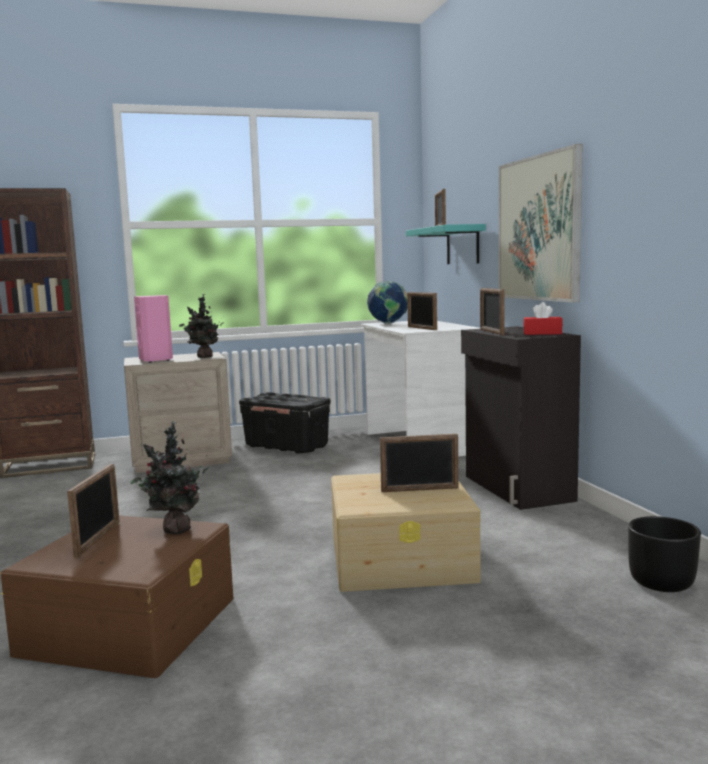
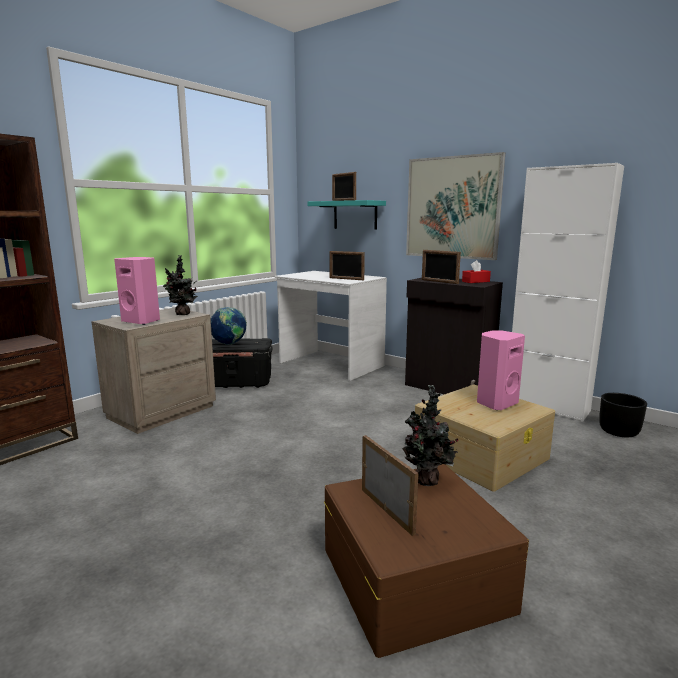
camera: 35 degrees left, 5 degrees up
(388, 323) = (299, 275): globe -> globe (229, 344)
(419, 490) = (495, 403): picture frame -> pink speaker
(613, 534) = (547, 407): none -> white cabinet

